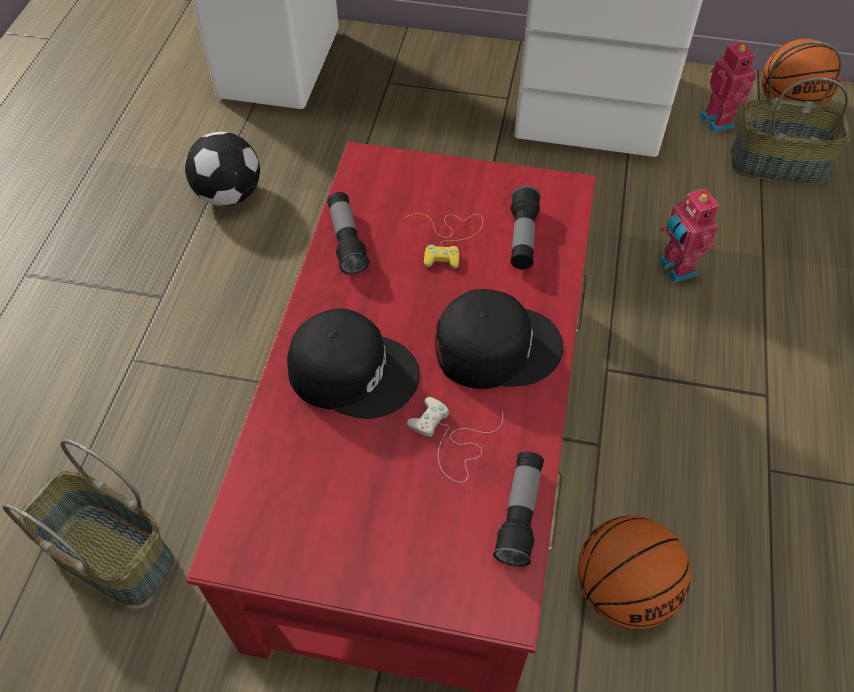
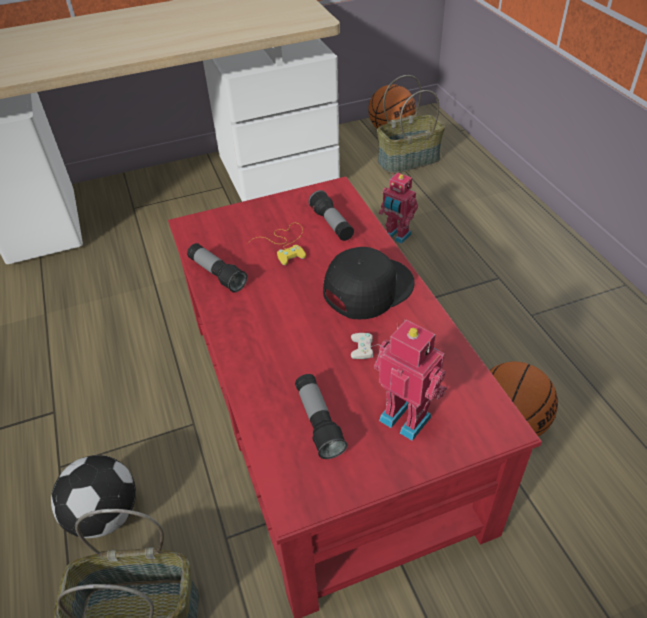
camera: 30 degrees left, 10 degrees down
(230, 194) = (62, 321): football -> football (105, 513)
(353, 370) = (286, 345): black cap -> none
(520, 514) = (465, 371): flashlight -> flashlight (319, 422)
(718, 121) = (359, 151): toy robot -> toy robot (407, 416)

